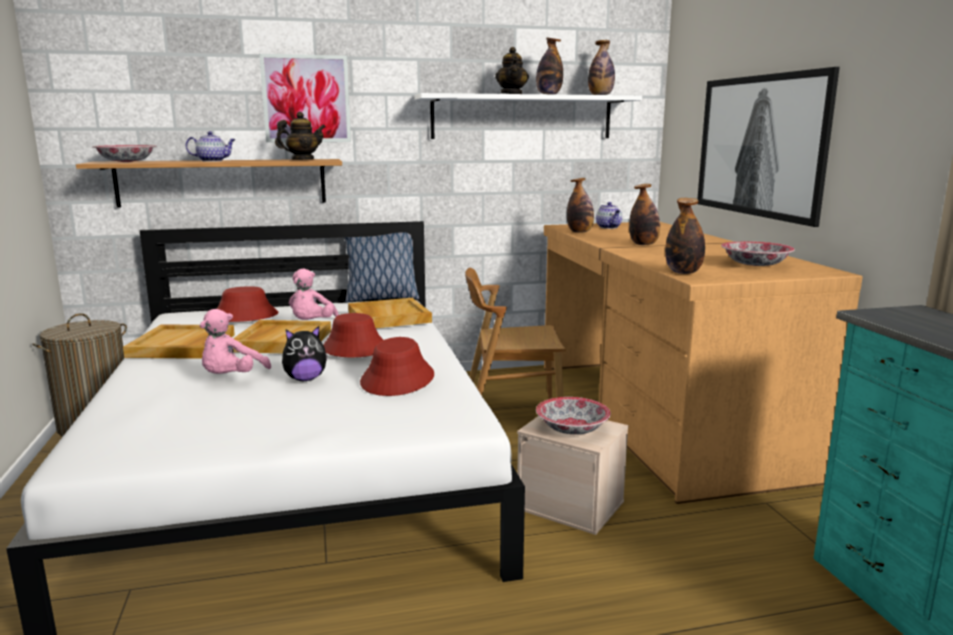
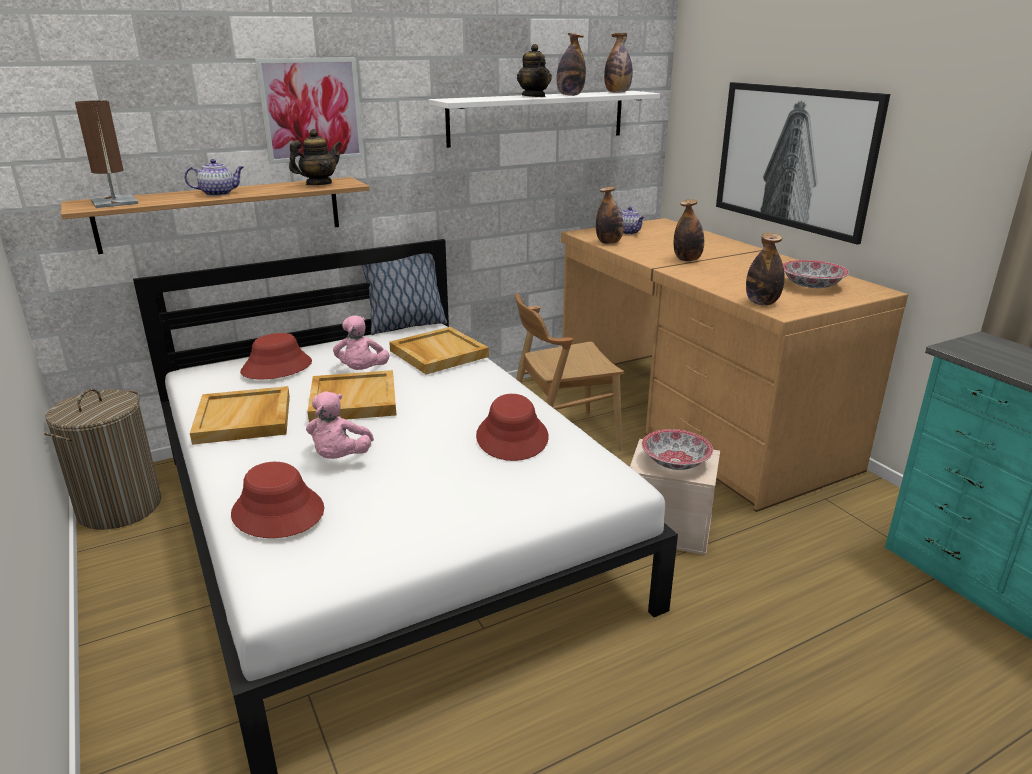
camera: 15 degrees left, 10 degrees up
(126, 162) = (114, 202): bowl -> brown table lamp
(305, 379) = (419, 449): plush toy -> none
(354, 348) = (437, 402): red hat -> red hat (277, 512)

